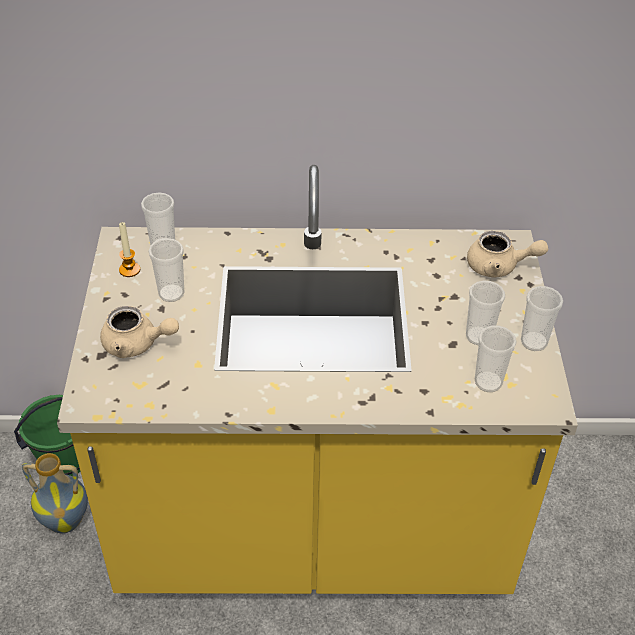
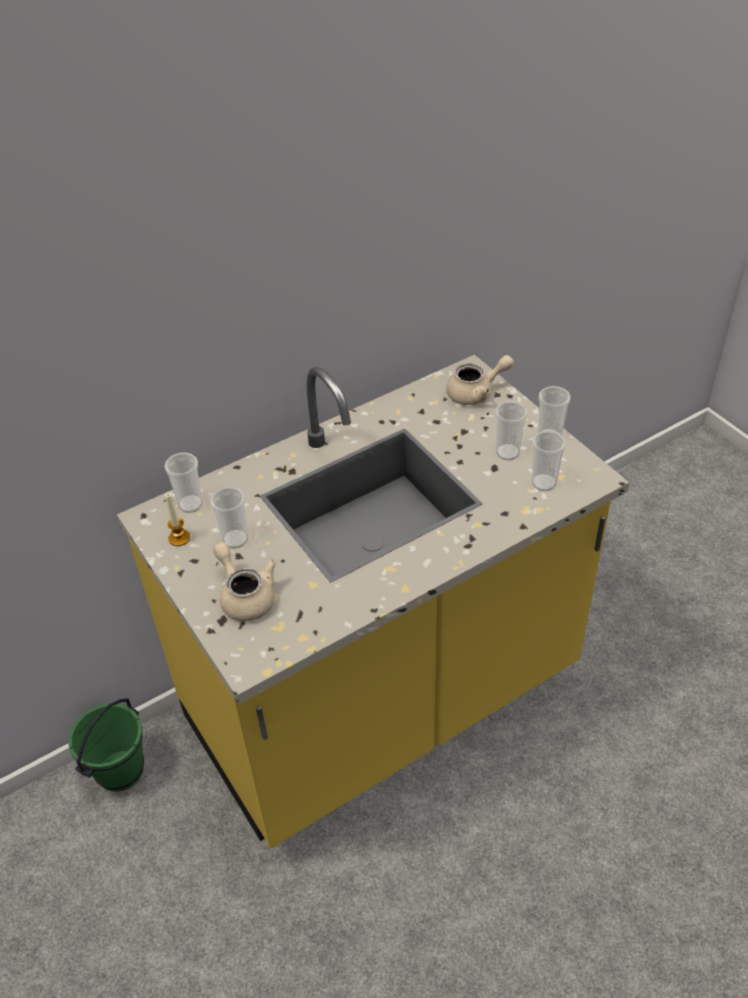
camera: 30 degrees left, 0 degrees up
(66, 519) = (163, 819): vase -> none
(137, 344) = (245, 595): beige teapot -> beige teapot turned 105 degrees counterclockwise

